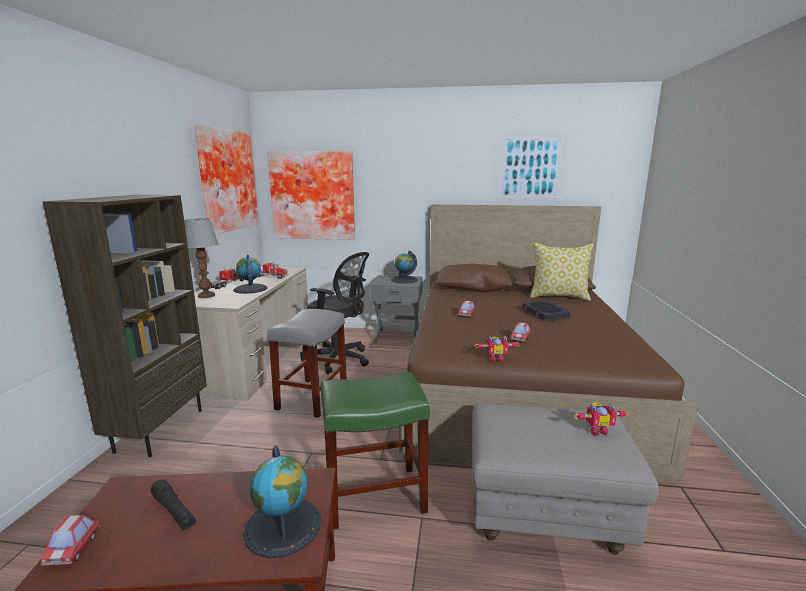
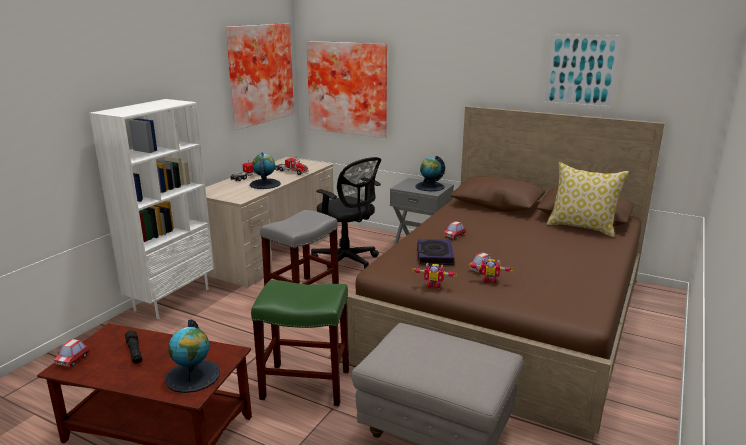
camera: 20 degrees right, 5 degrees up
(160, 429) = (172, 299): brown bookcase -> white bookcase
(207, 296) = (225, 187): table lamp -> none
(544, 314) = (539, 246): book -> book (434, 256)
(597, 430) = (478, 364): toy robot -> toy robot (489, 280)

